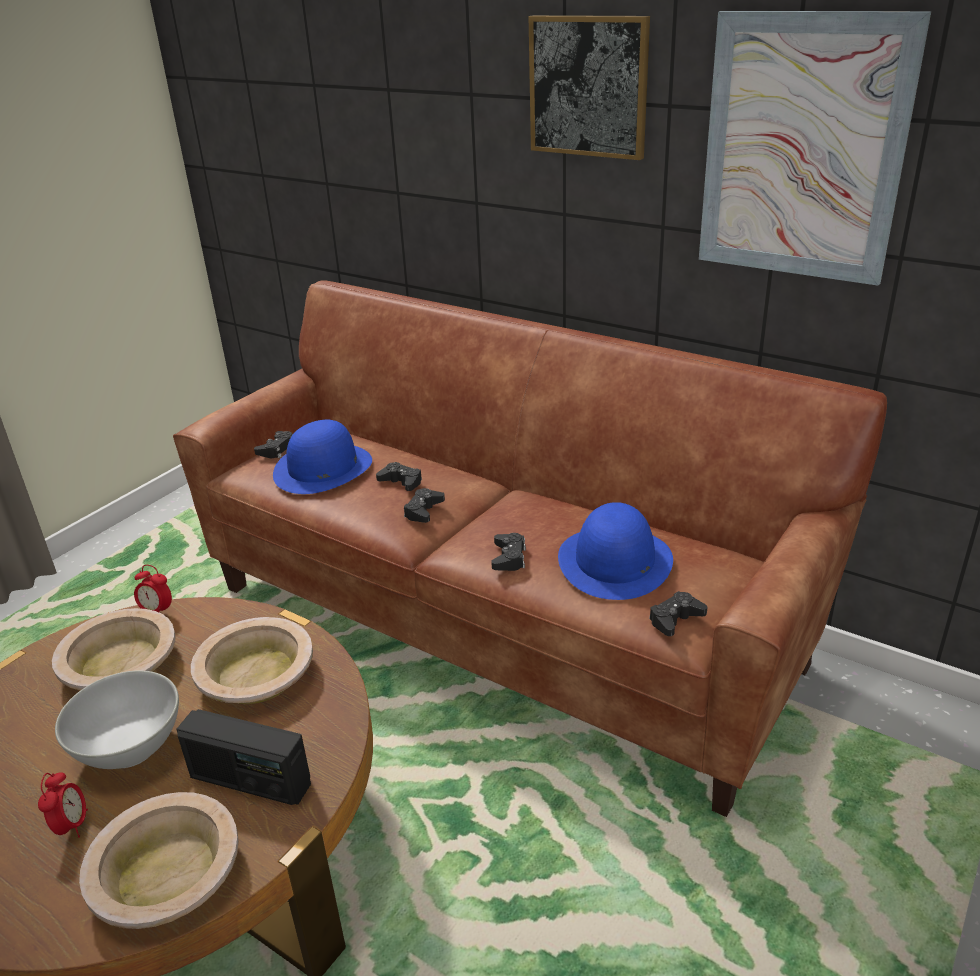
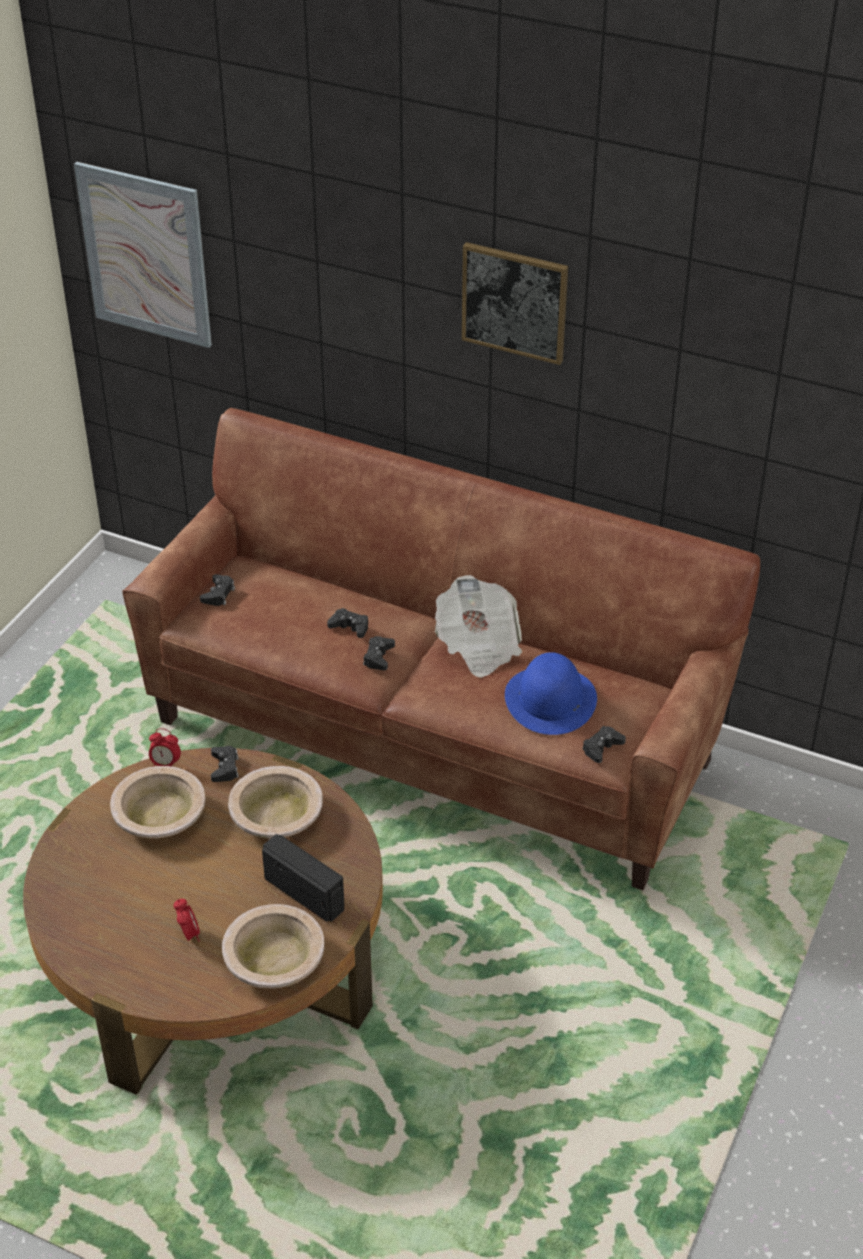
camera: 10 degrees left, 10 degrees up
(131, 748) = (203, 878): white bowl -> none
(250, 780) = (305, 893): radio -> radio turned 150 degrees counterclockwise
(323, 468) = (272, 615): blue hat -> none
(509, 557) = (463, 701): black game controller -> black game controller (225, 768)
(539, 504) = (478, 645): none -> newspaper
(802, 149) = (690, 378): picture -> picture (145, 255)

